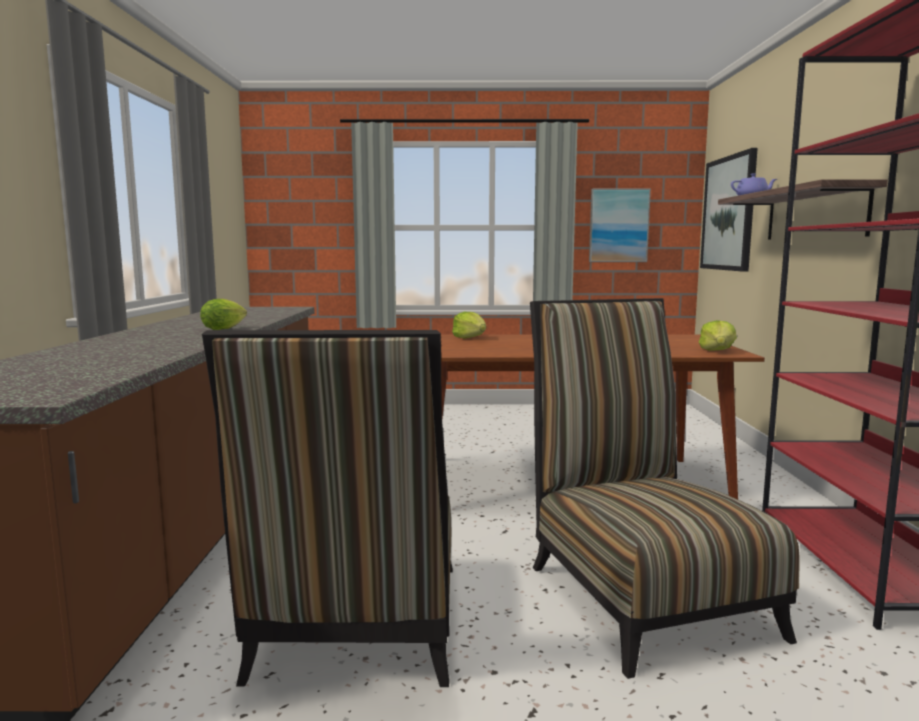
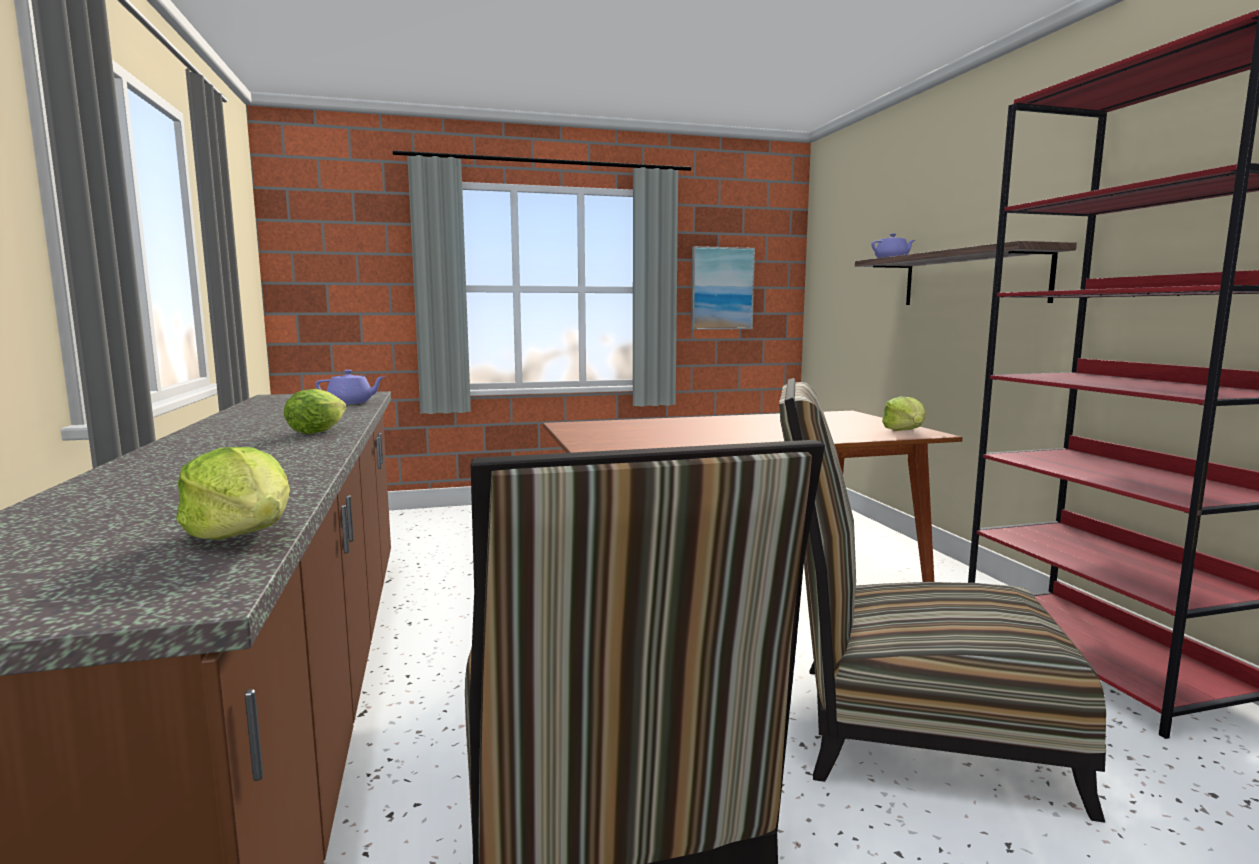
camera: 15 degrees left, 0 degrees up
(274, 313) = (351, 403): none -> purple teapot
(470, 338) = (611, 425): lettuce -> lettuce (244, 534)
(641, 592) = (908, 730): chair -> chair turned 45 degrees counterclockwise
(728, 213) = (846, 276): picture -> none

